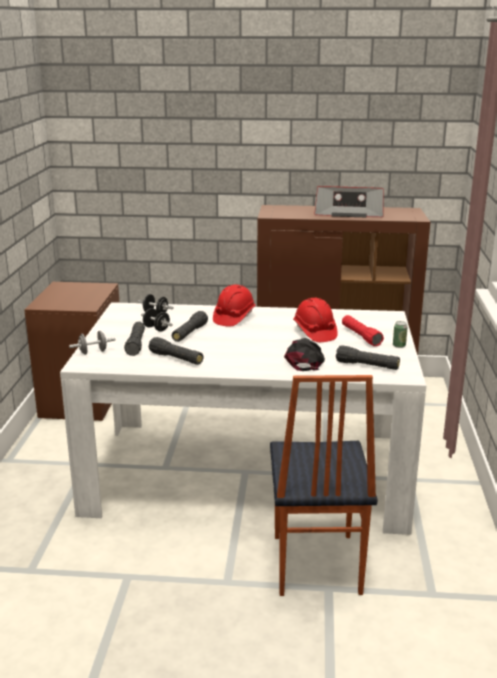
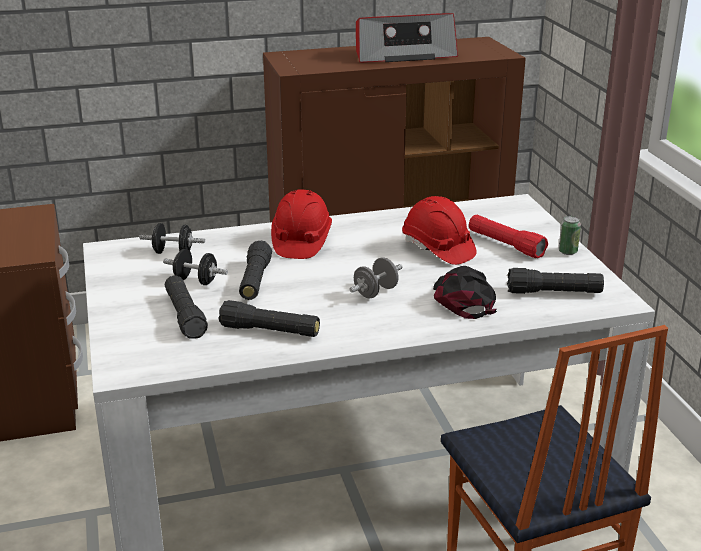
camera: 20 degrees left, 5 degrees up
(93, 352) = (123, 343): grey dumbbell -> grey dumbbell (375, 292)

